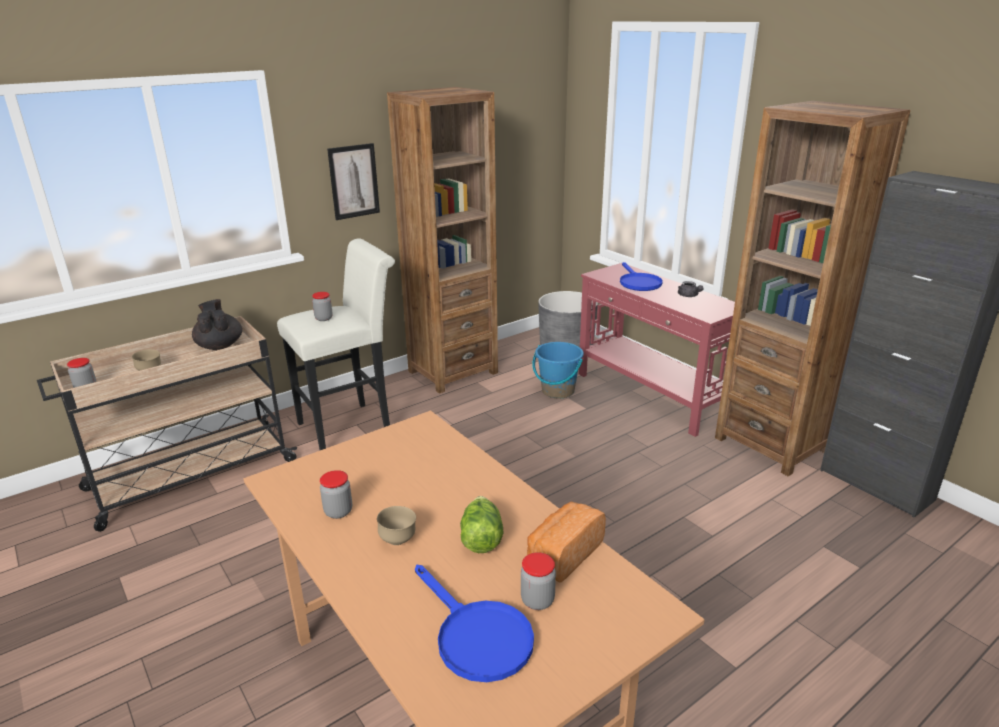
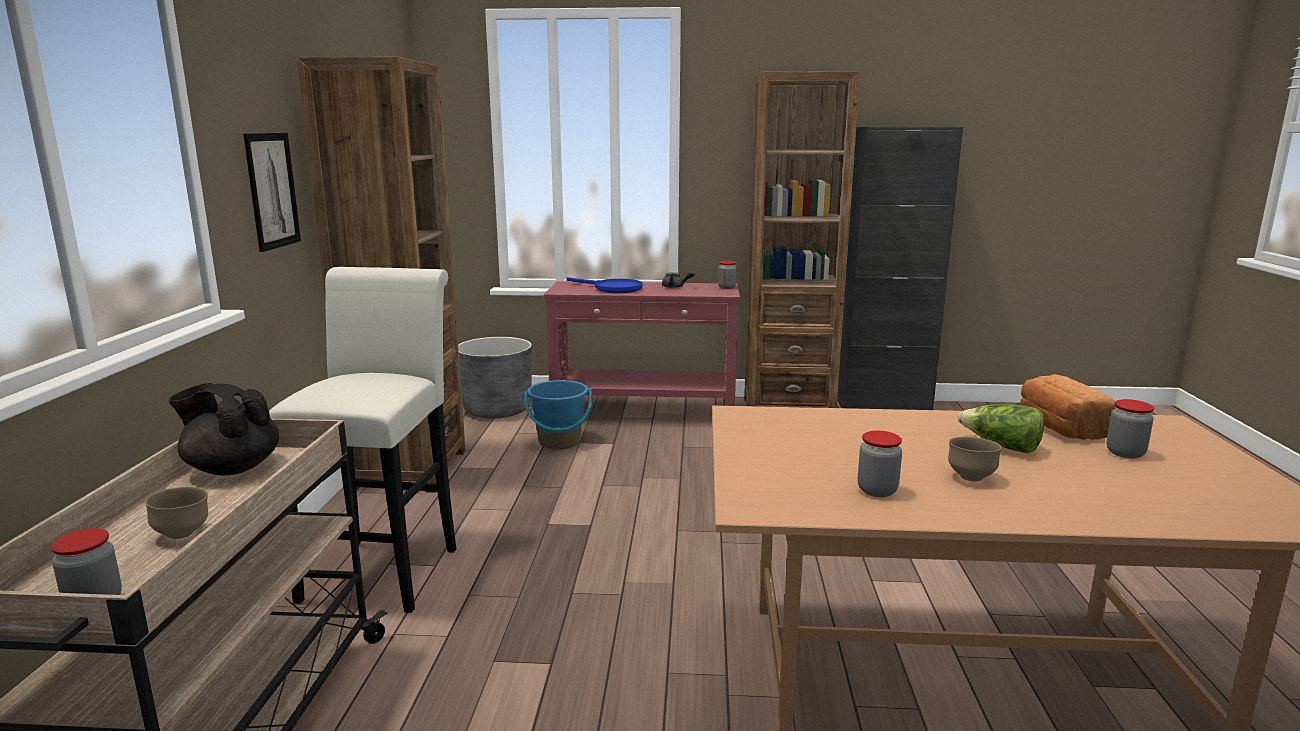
camera: 50 degrees left, 10 degrees down
(323, 318) = (361, 386): jar -> jar (727, 287)
(476, 636) = (1169, 487): blue frying pan -> none

